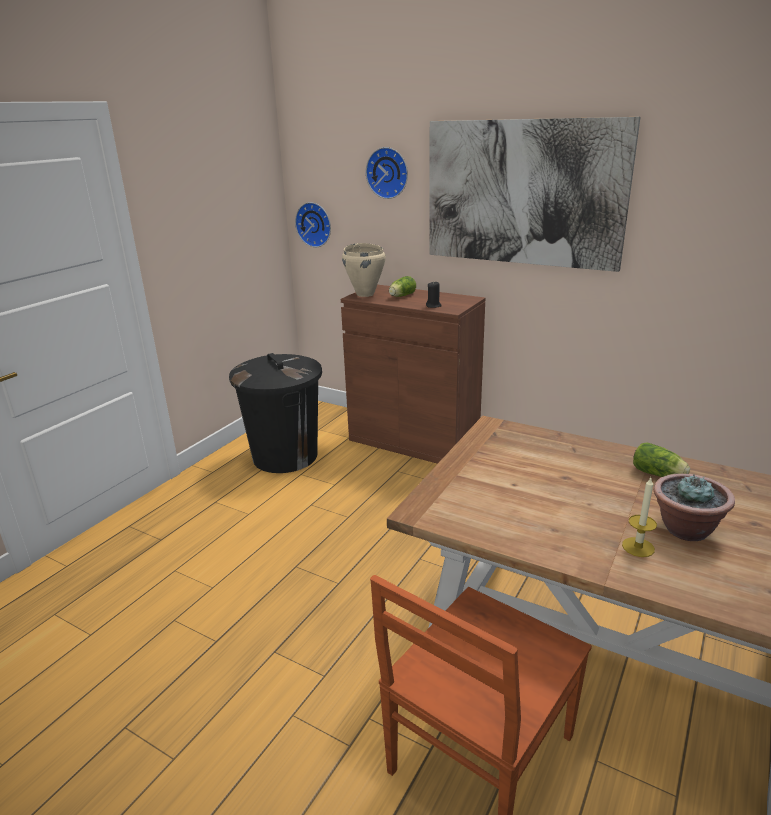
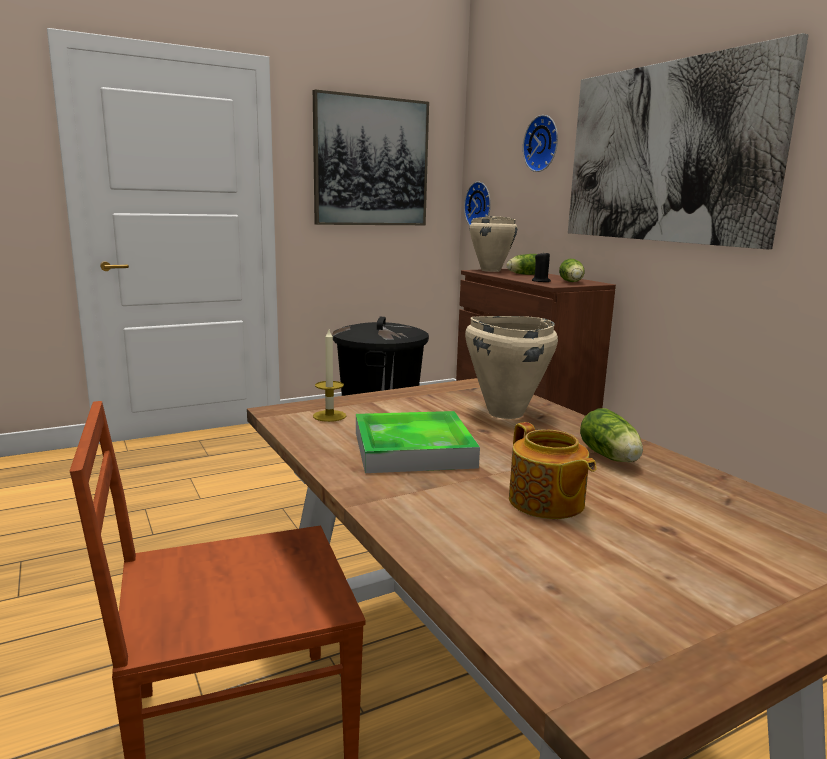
camera: 30 degrees right, 10 degrees down
(214, 198) = (371, 162): none -> picture
(455, 302) = (571, 282): none -> lettuce
(550, 454) = (504, 413): none -> beige cooking pot
(557, 514) = (413, 449): none -> tray
(638, 547) = (450, 496): candle -> candle (329, 416)
(685, 529) = (546, 503): potted plant -> teapot

